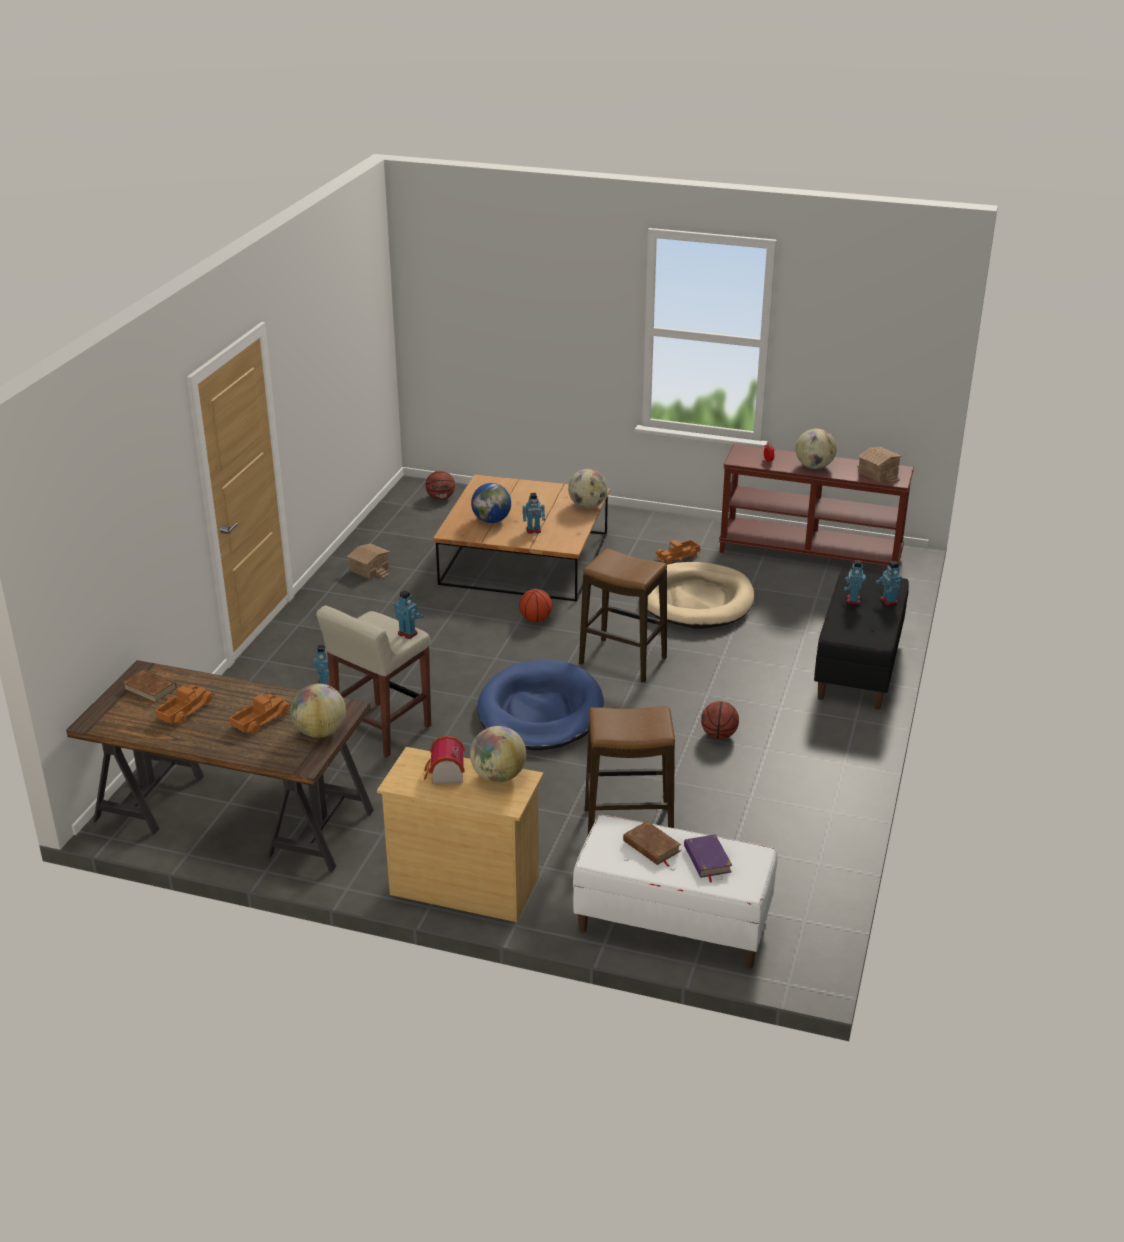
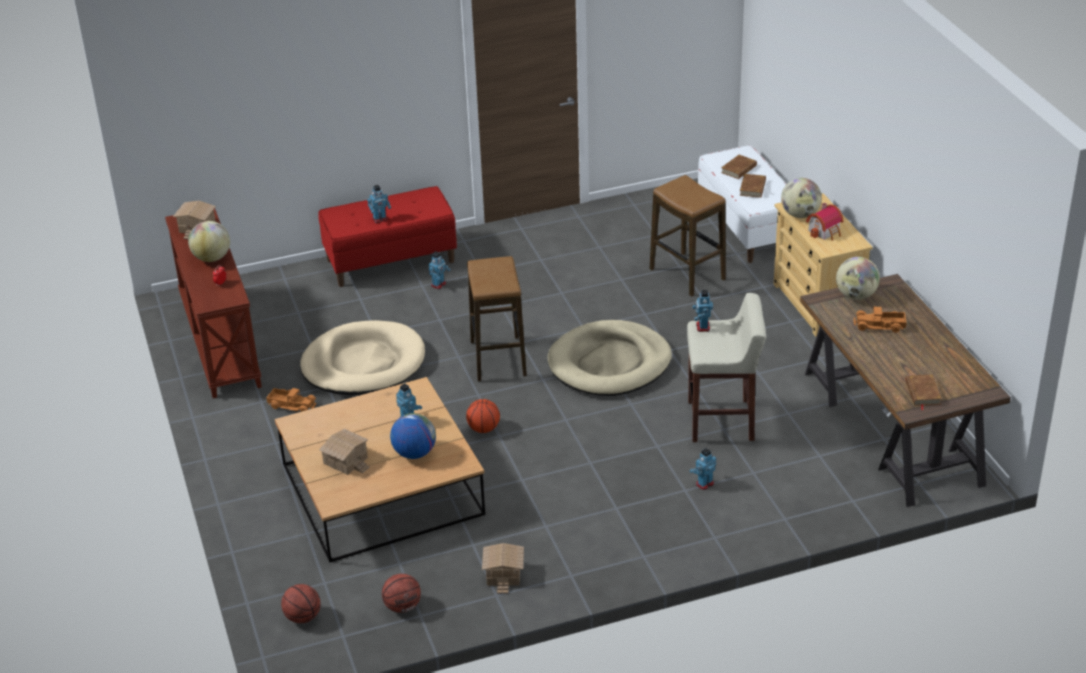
camera: 125 degrees left, 5 degrees up
(184, 710) = (918, 362): toy truck -> none
(522, 497) = (346, 460): none -> toy house
(540, 712) = (609, 363): blue dog bed -> beige dog bed
(588, 506) = (327, 413): globe -> none
(707, 859) = (739, 169): purple book -> brown book
(719, 735) = (546, 282): basketball -> basketball (403, 606)
(859, 667) = (390, 261): black bench -> red bench
(888, 601) = (365, 206): toy robot -> toy robot (439, 285)

